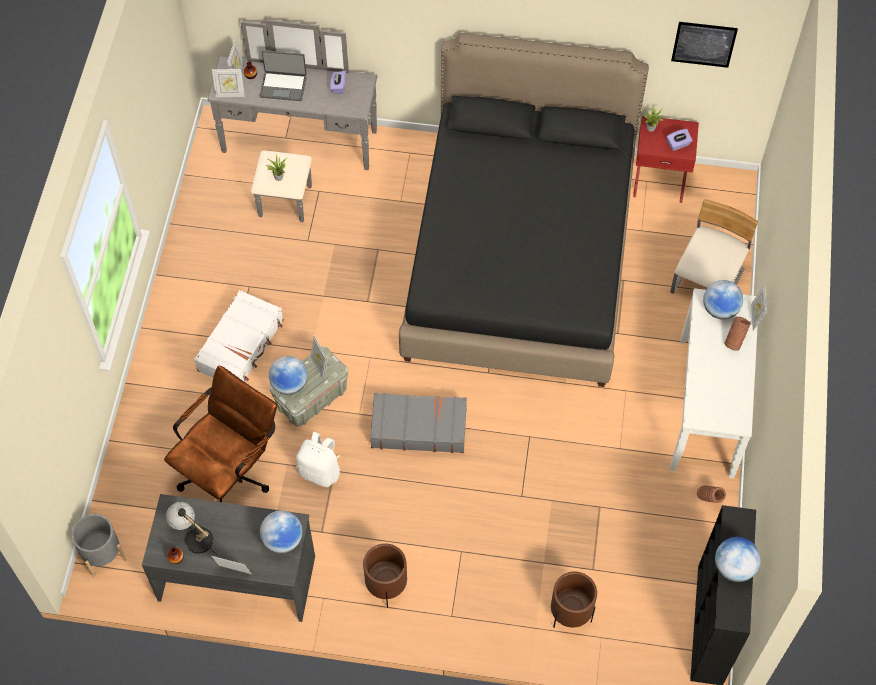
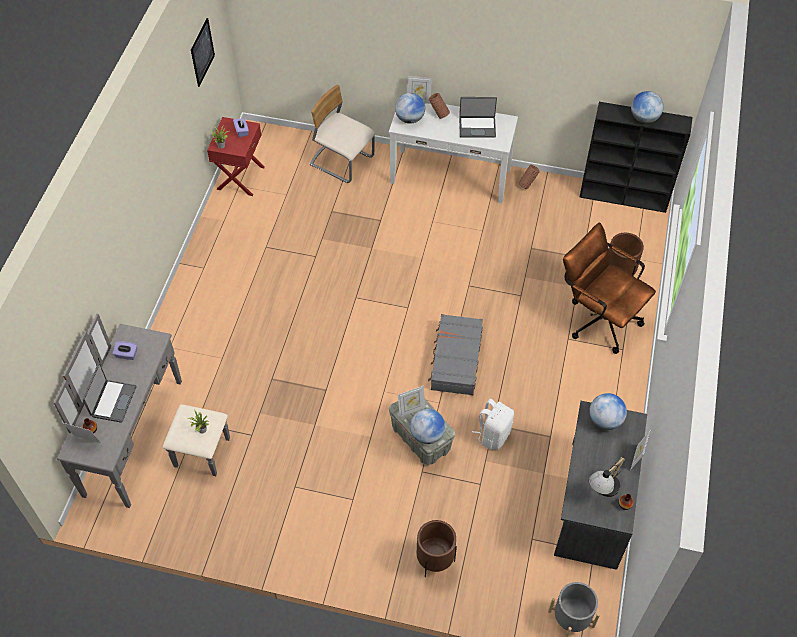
camera: 85 degrees left, 5 degrees down
(230, 94) = (111, 449): picture frame -> none
(231, 471) = (490, 506): brown office chair -> brown office chair (598, 318)
(241, 345) = (359, 494): white suitcase -> none
(386, 586) = (599, 392): brown planter -> brown planter (435, 561)
(520, 257) = (298, 276): black bed -> none
(721, 387) = (477, 127): none -> laptop

